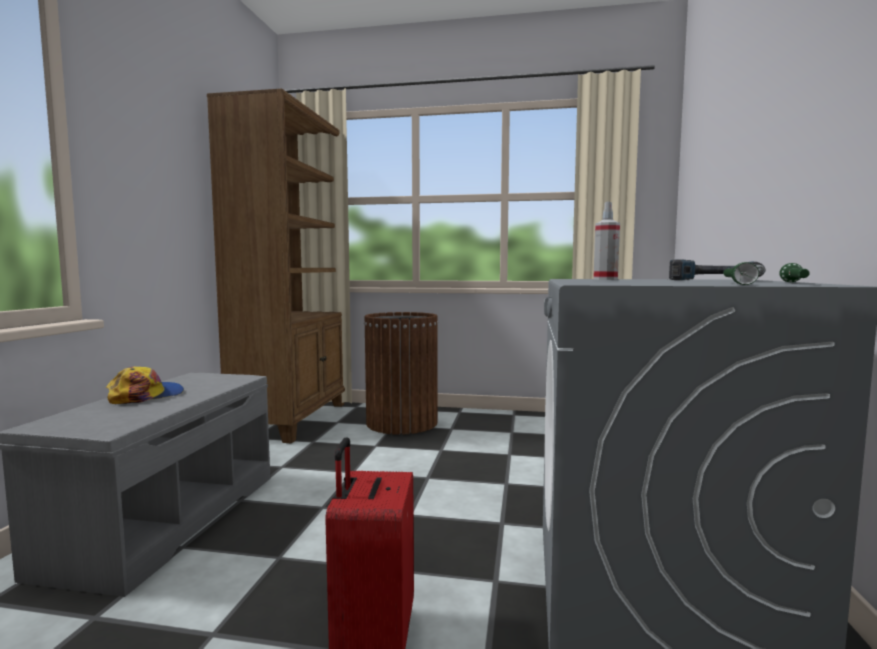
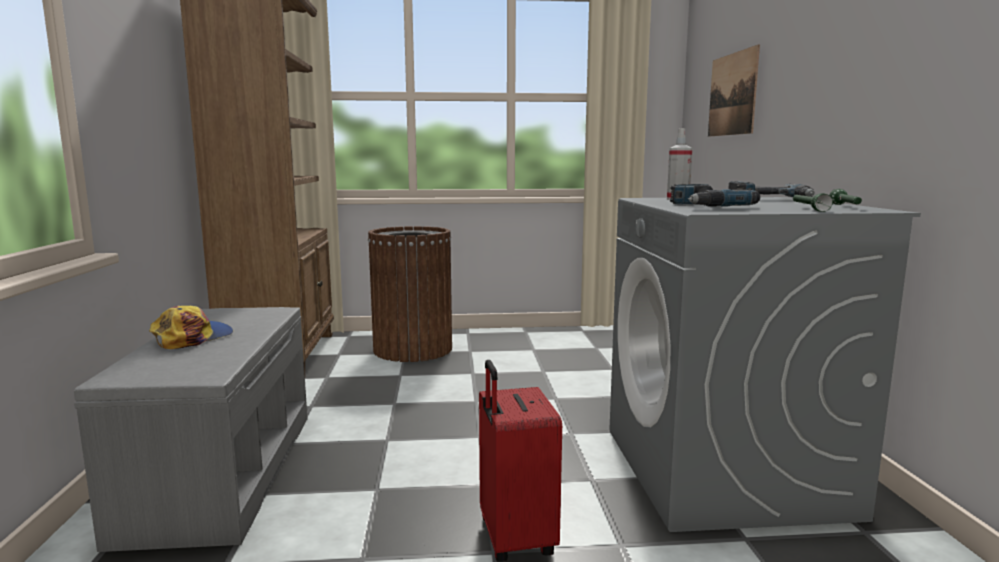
camera: 15 degrees left, 5 degrees up
(610, 281) = (703, 206): none -> power drill
(715, 181) = (732, 94): none -> picture

